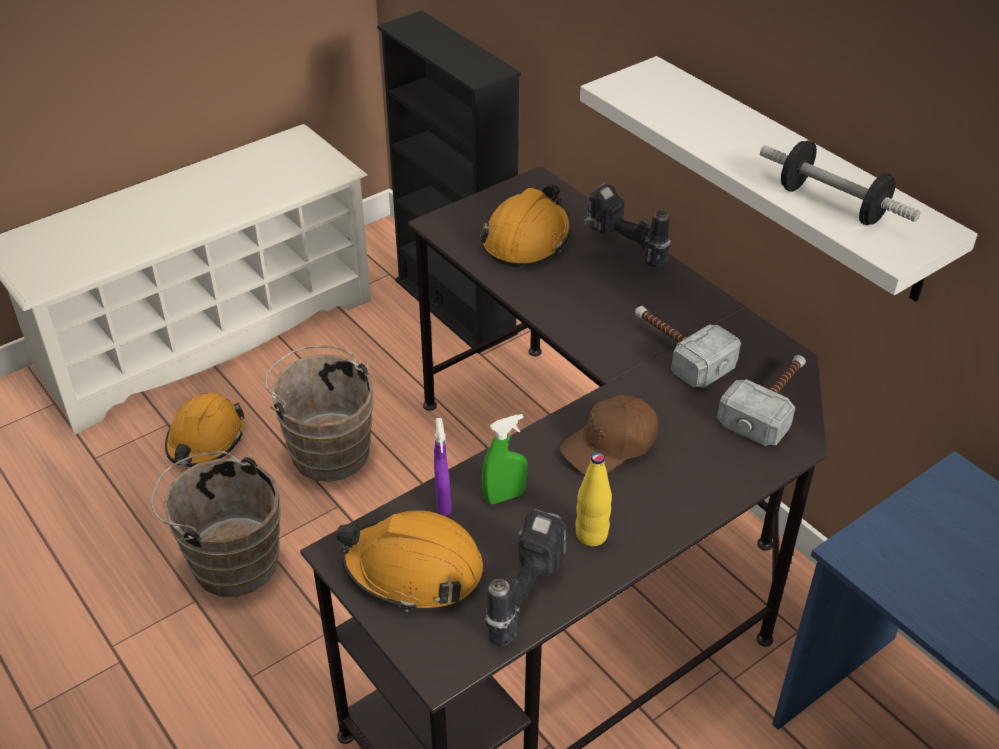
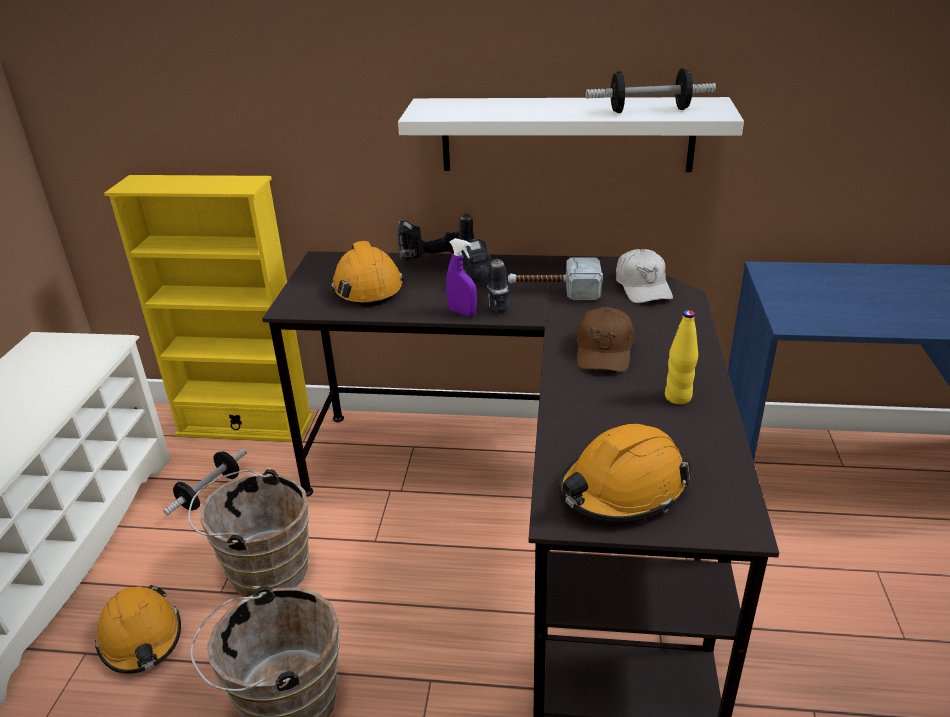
camera: 45 degrees left, 10 degrees down
(365, 353) = (210, 492): none -> dumbbell
(443, 502) = (568, 441): purple spray bottle -> purple spray bottle (462, 312)
(455, 307) = (245, 426): black bookcase -> yellow bookcase
(504, 496) = (597, 412): green spray bottle -> none
(520, 595) = (702, 453): power drill -> power drill (482, 295)
(770, 405) = (643, 287): hammer -> white cap

